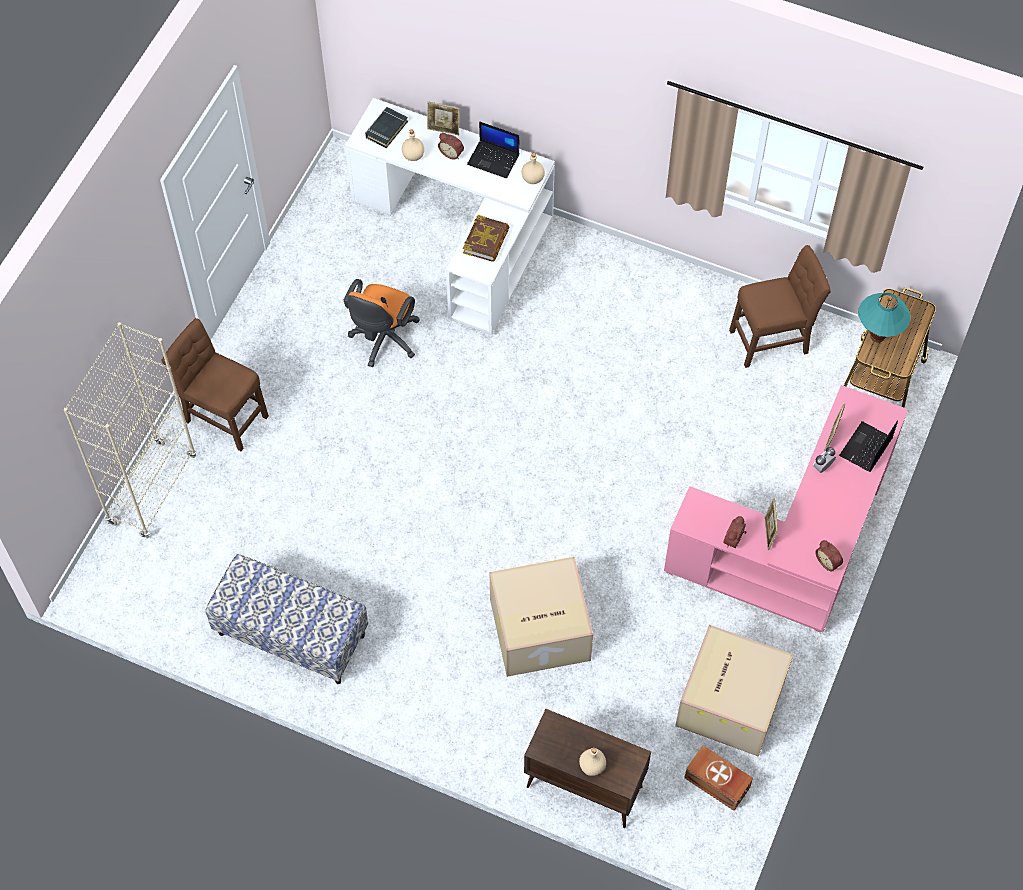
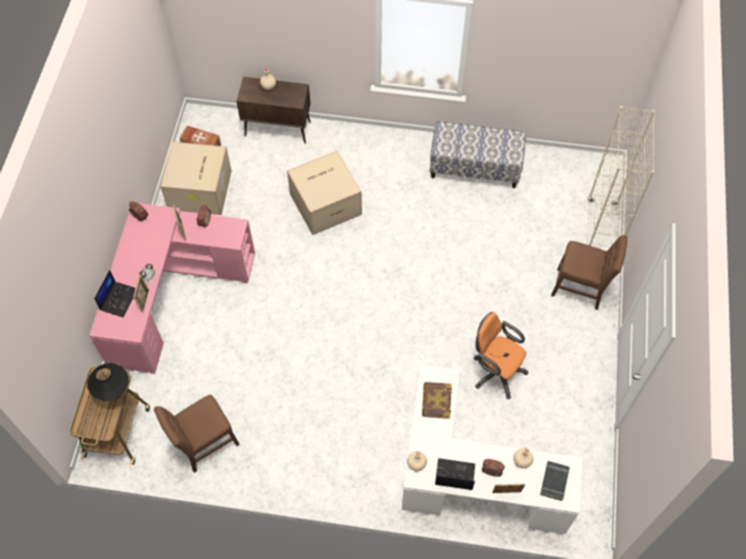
camera: 165 degrees right, 0 degrees up
(383, 340) = (495, 371): orange office chair -> orange office chair turned 60 degrees counterclockwise
(877, 337) = (115, 394): turquoise table lamp -> black table lamp

